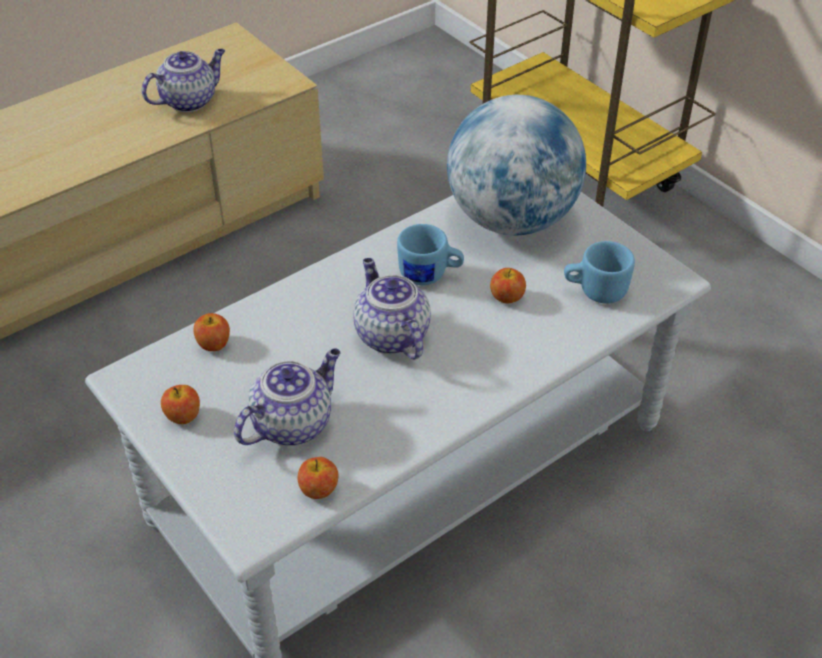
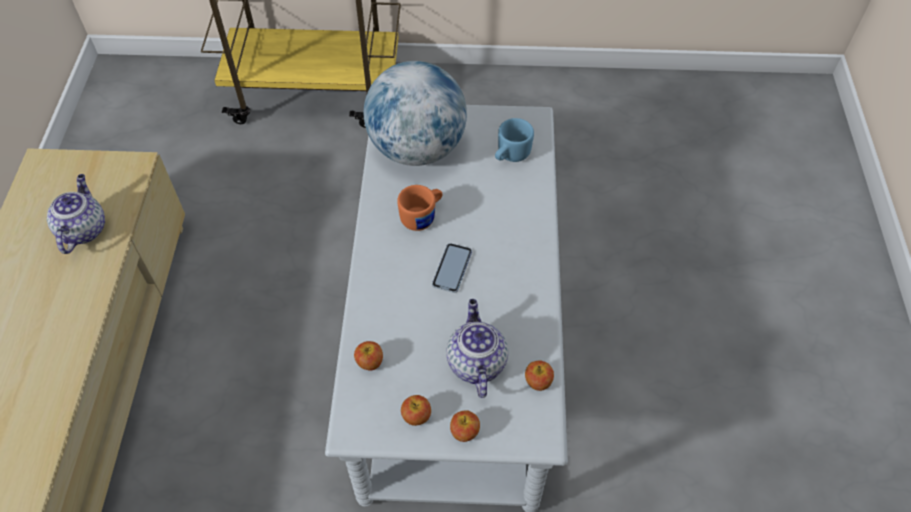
camera: 50 degrees left, 10 degrees up
(390, 335) = (452, 268): teapot -> phone
(430, 275) = (422, 217): blue mug -> orange mug
(507, 297) = (476, 195): apple -> apple (464, 432)

